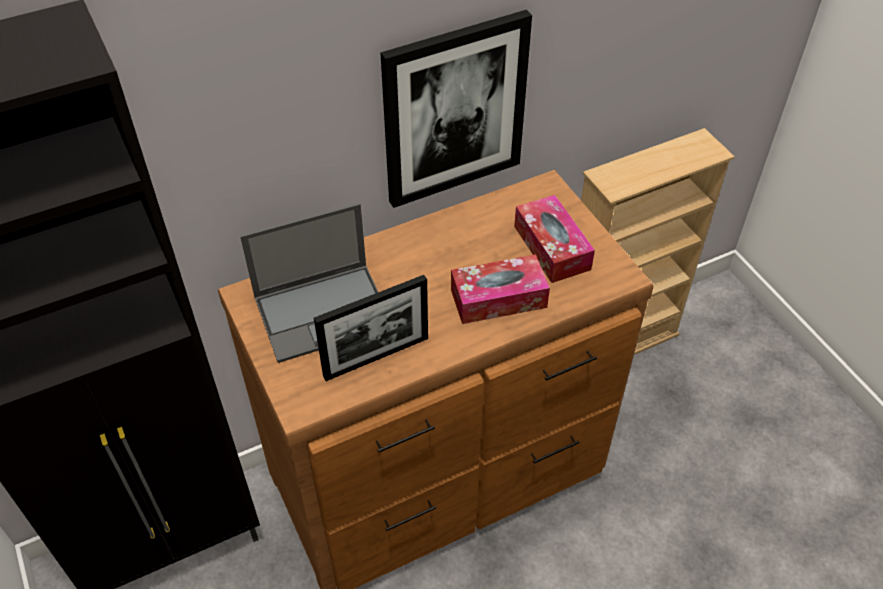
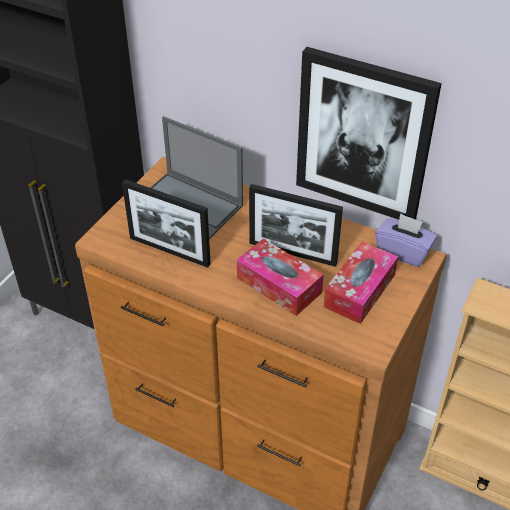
camera: 55 degrees right, 5 degrees down
(465, 266) = (292, 253): none -> picture frame
(530, 193) = (403, 252): none -> purple tissue box

